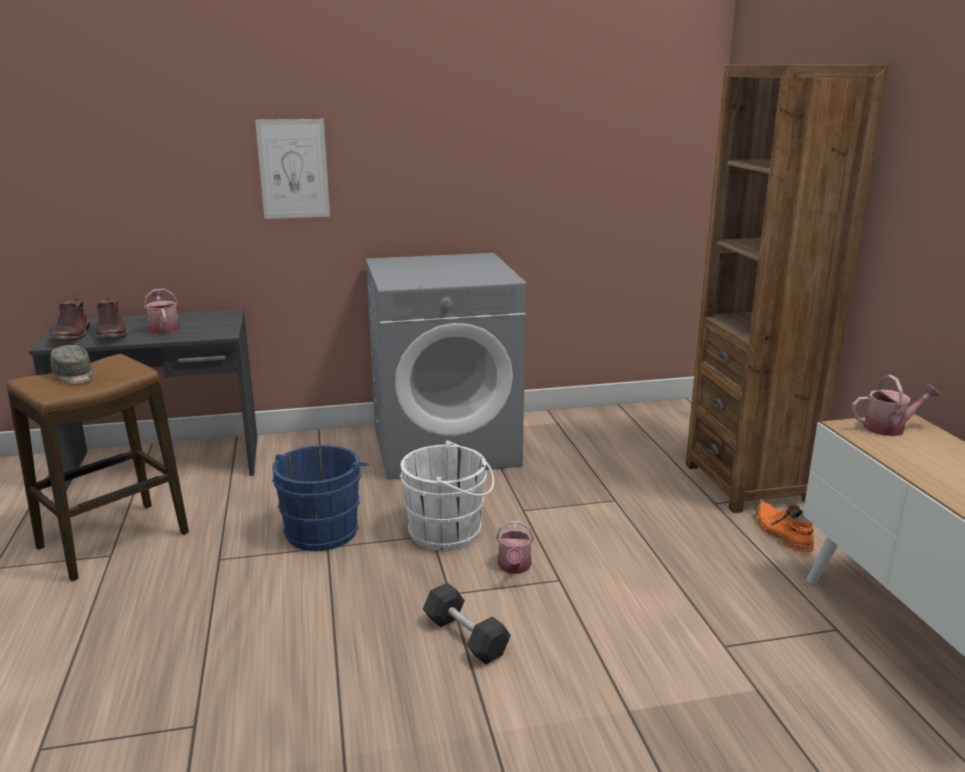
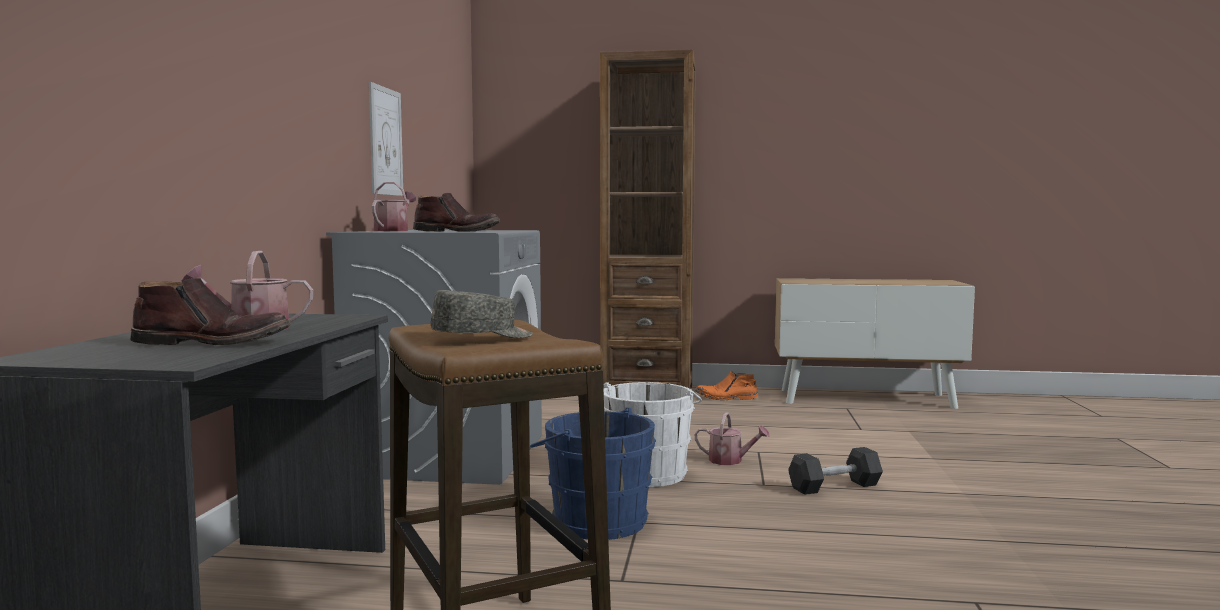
camera: 70 degrees left, 15 degrees down
(72, 335) = (151, 355): brown boot -> brown boot (457, 231)
(293, 169) = (269, 95): picture -> picture (385, 141)
(889, 428) = (798, 280): watering can -> watering can (393, 230)

